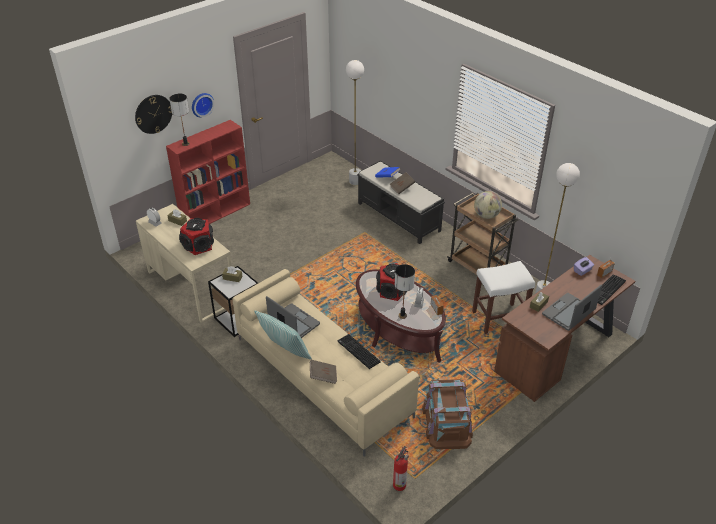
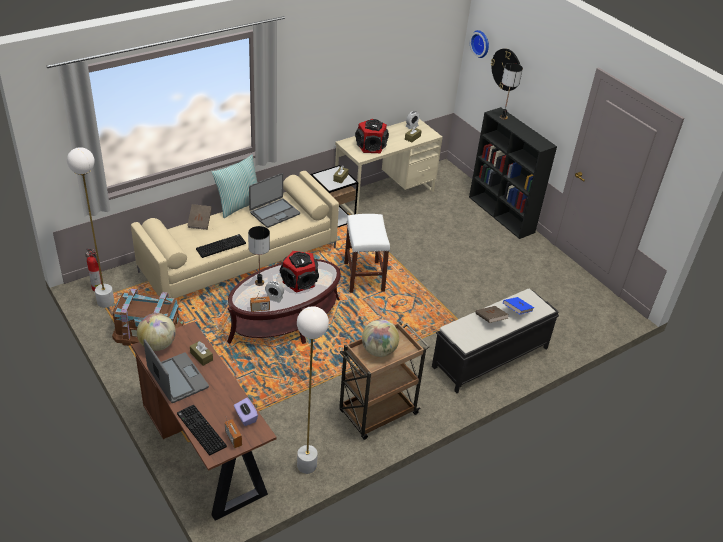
camera: 95 degrees right, 0 degrees up
(201, 104) = (544, 104): wall clock -> wall clock (481, 43)
(216, 213) = (502, 215): red bookcase -> black bookcase
(355, 182) = (570, 329): white floor lamp -> white floor lamp (105, 302)
(499, 318) = (279, 410): white stool -> white stool (364, 277)
(540, 332) = (158, 345): none -> globe

